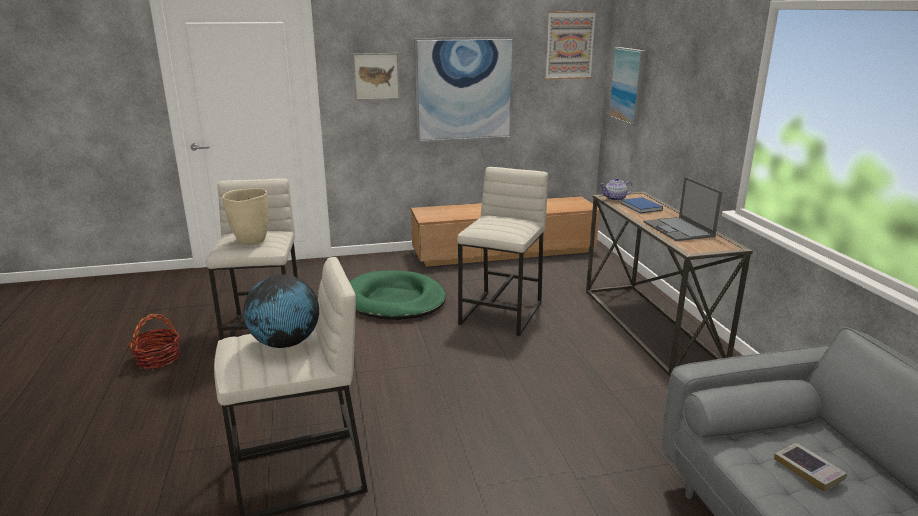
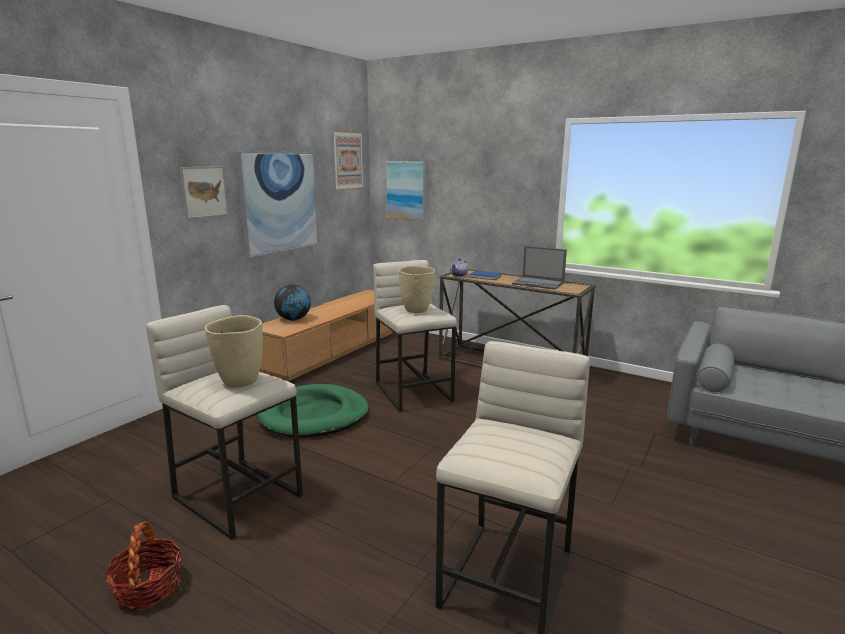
camera: 45 degrees left, 5 degrees down
(285, 343) = (515, 436): globe -> globe (293, 319)
(495, 224) = (416, 310): none -> beige vase
(808, 470) = (775, 385): book -> none

